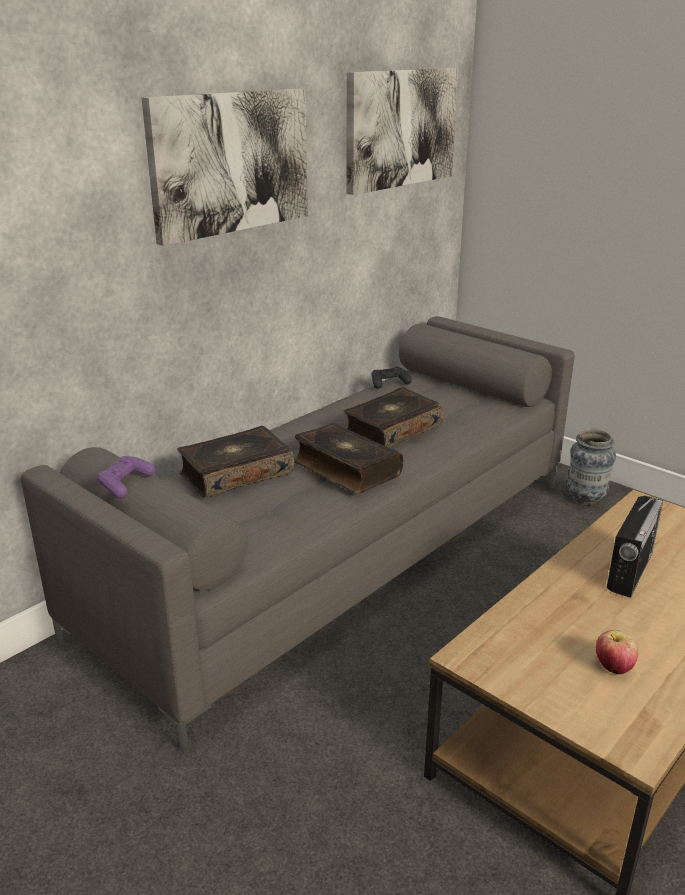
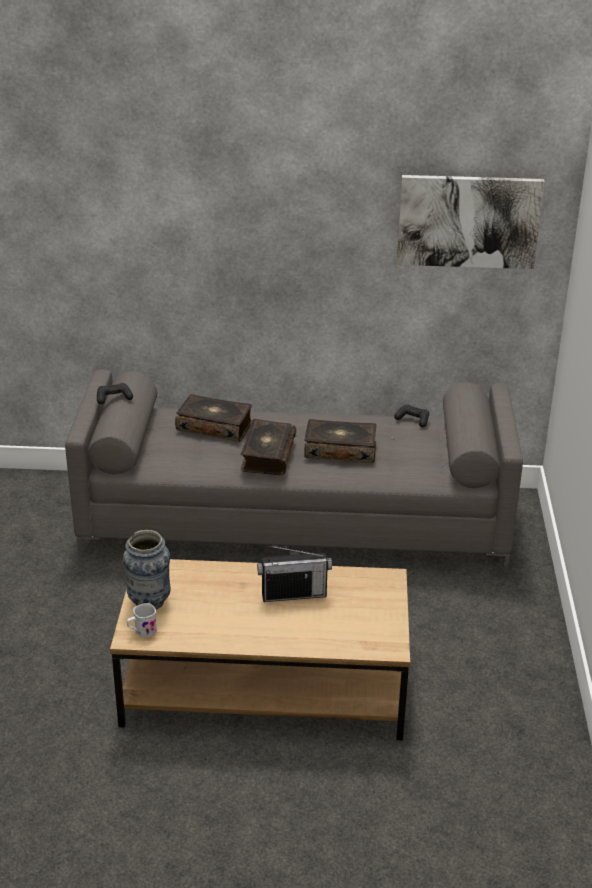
camera: 50 degrees right, 5 degrees up
(125, 484) = (114, 398): purple game controller -> black game controller
(230, 162) = (277, 224): picture -> none
(585, 499) = (509, 593): vase -> vase (149, 602)
(613, 667) = (189, 613): apple -> none
(630, 732) = (142, 632): none -> white mug

